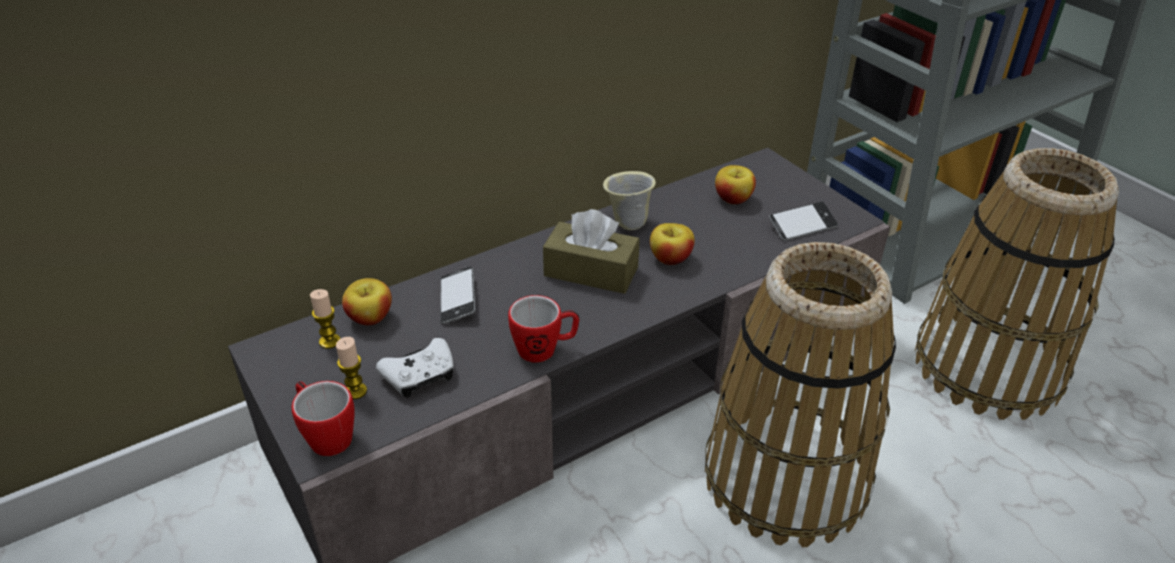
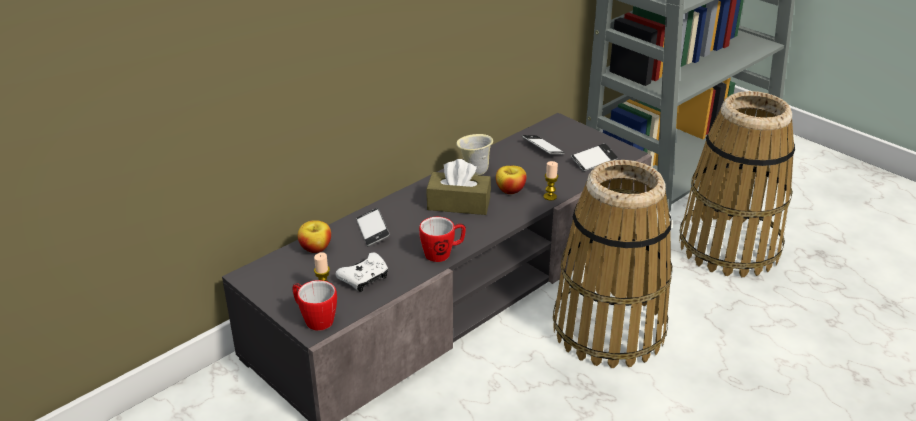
camera: 10 degrees left, 5 degrees down
(330, 341) = (293, 265): candle -> candle (550, 196)
(733, 199) = (542, 148): apple -> phone

